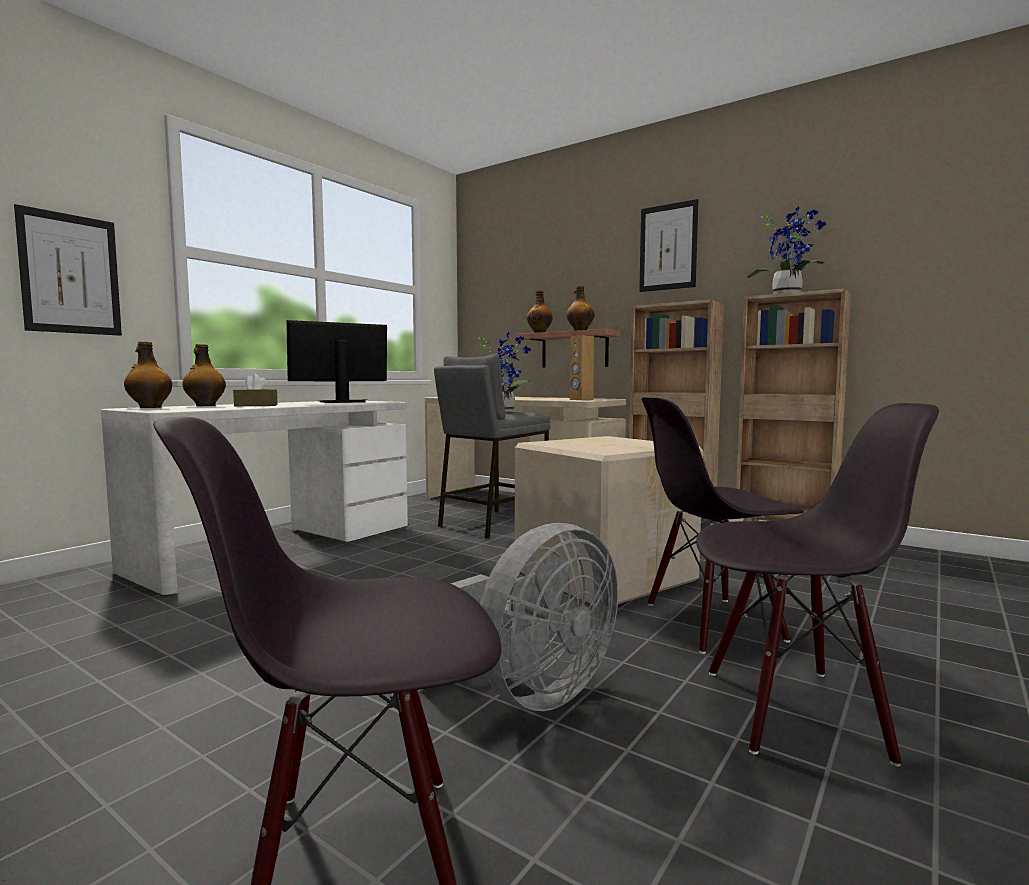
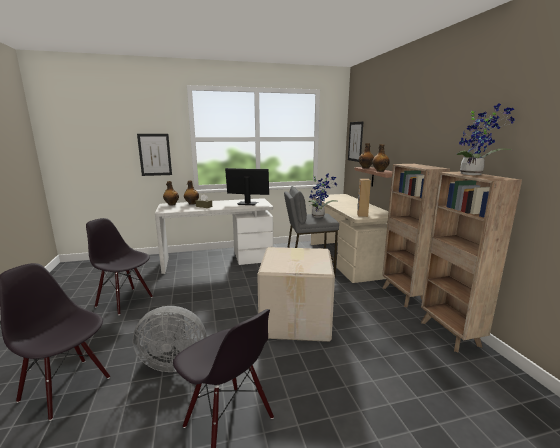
camera: 40 degrees right, 10 degrees up
(668, 247) = (429, 123): picture -> picture (355, 141)
(713, 623) = (286, 368): black chair -> black chair (125, 301)

